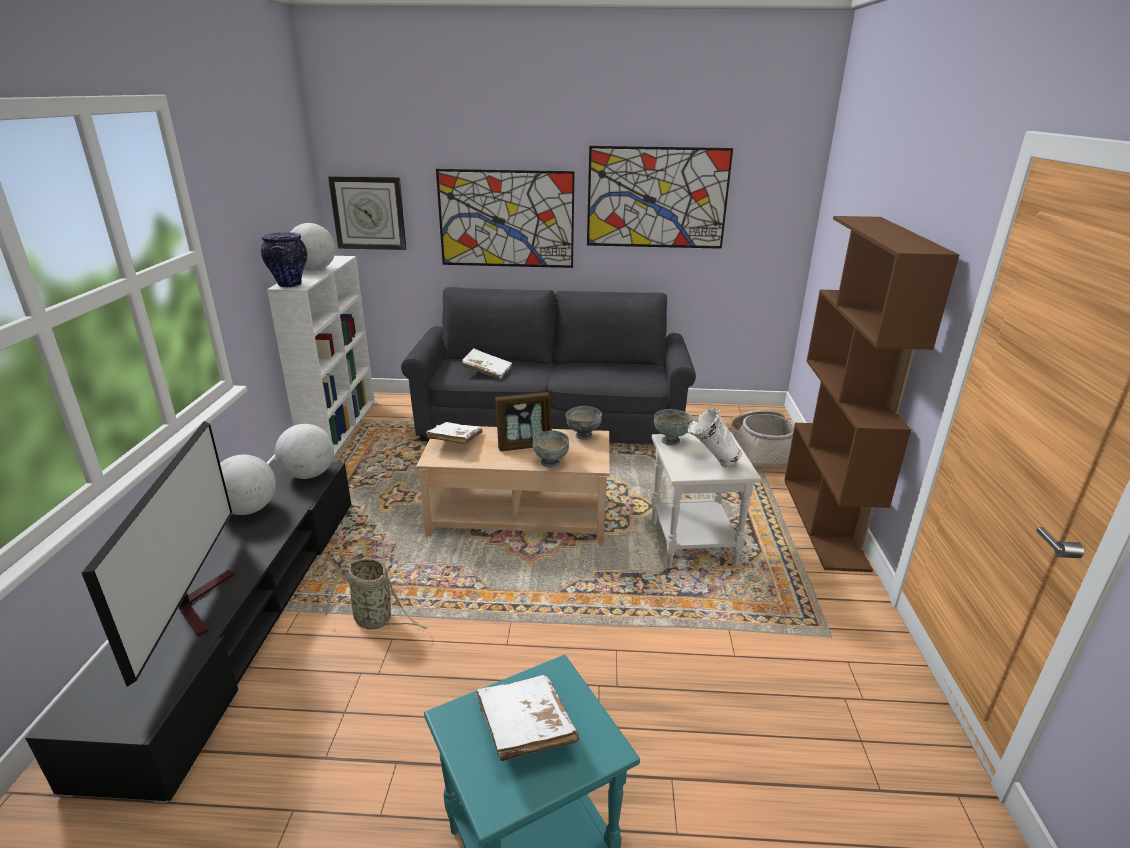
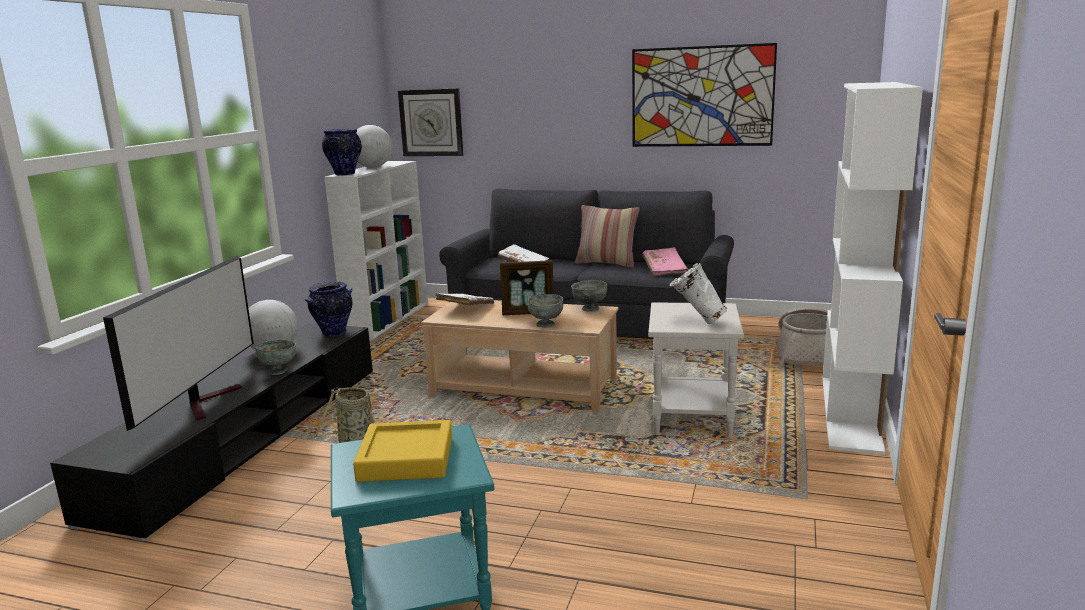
camera: 15 degrees right, 10 degrees down
(309, 475) = (333, 333): globe -> vase
(506, 219) = (555, 123): picture -> none
(525, 729) = (406, 459): white book -> yellow tray
(568, 366) = (607, 263): none -> pillow
(628, 374) = (664, 270): none -> pink book
(671, 440) = (667, 306): grey bowl -> grey bowl (278, 371)
(825, 522) = (851, 413): brown bookcase -> white bookcase

